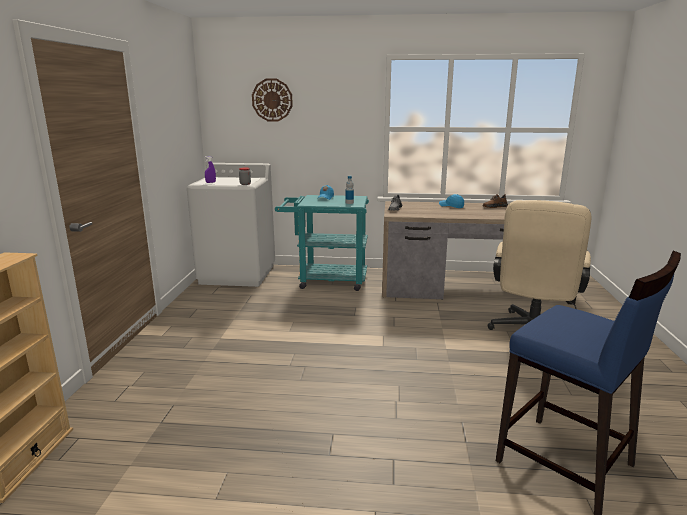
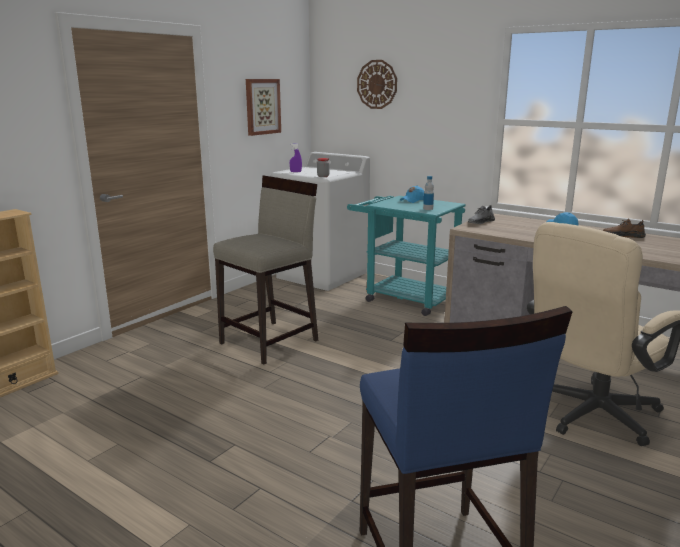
camera: 30 degrees right, 0 degrees up
(173, 122) = (262, 106): none -> picture
(260, 340) = (270, 341): none -> beige stool

